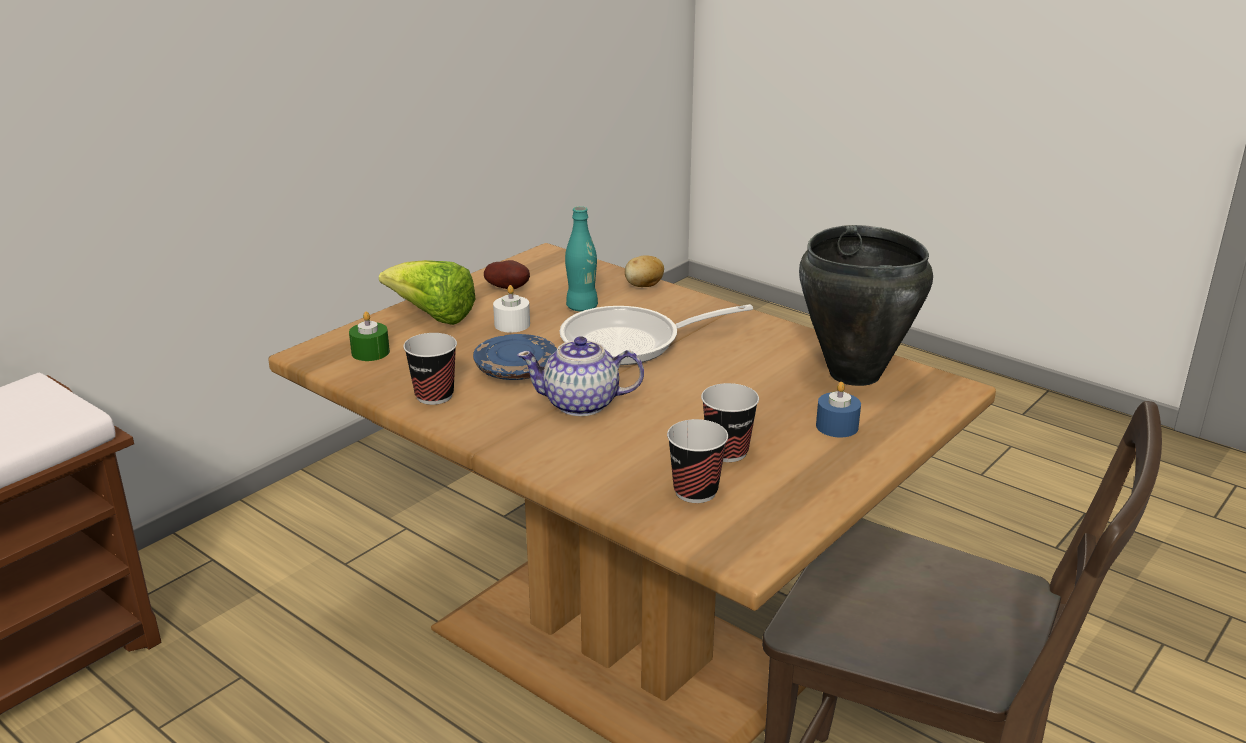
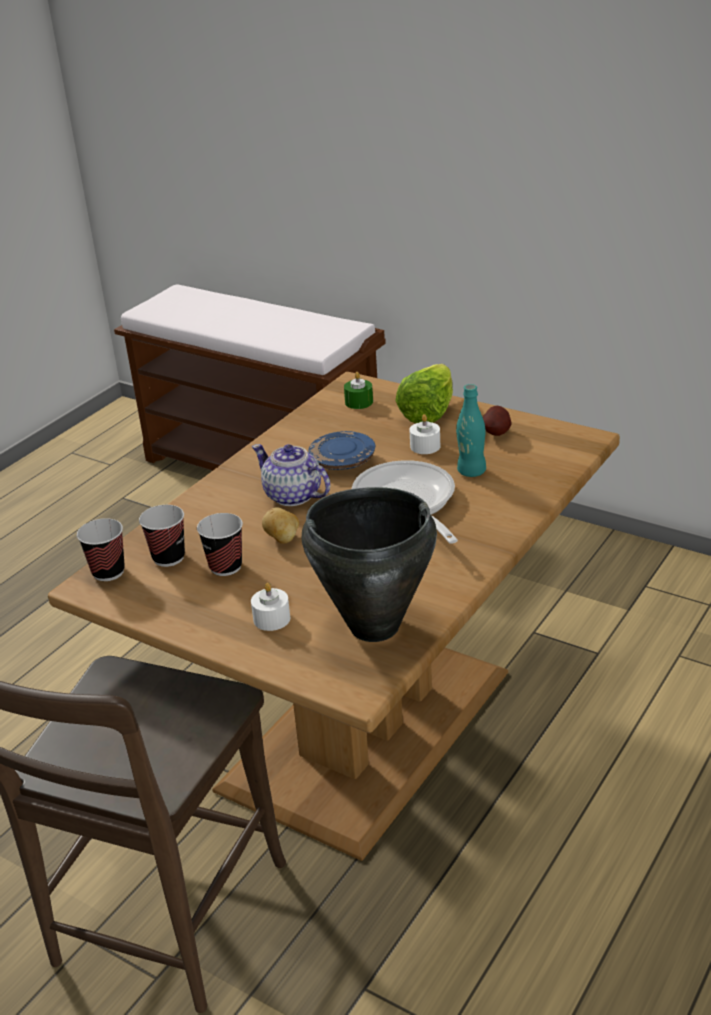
camera: 85 degrees right, 5 degrees up
(434, 396) = (296, 438): cup -> cup (108, 572)
(582, 404) = (293, 496): teapot -> teapot turned 45 degrees counterclockwise
(644, 286) = (533, 495): potato -> potato (283, 539)
(837, 426) = (271, 619): blue candle -> white candle

